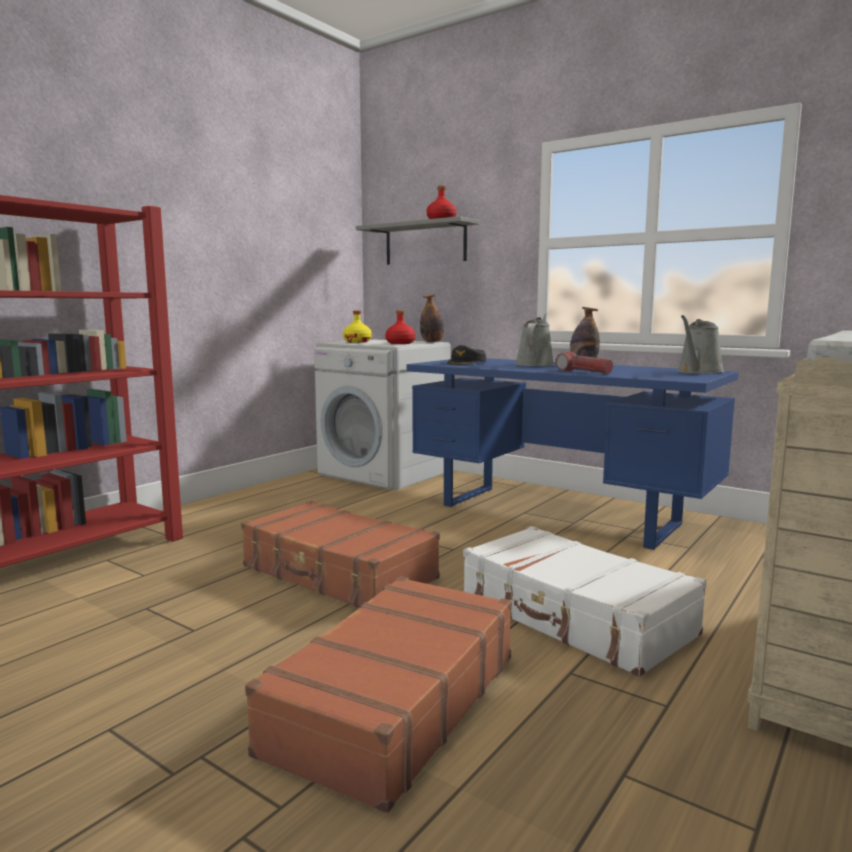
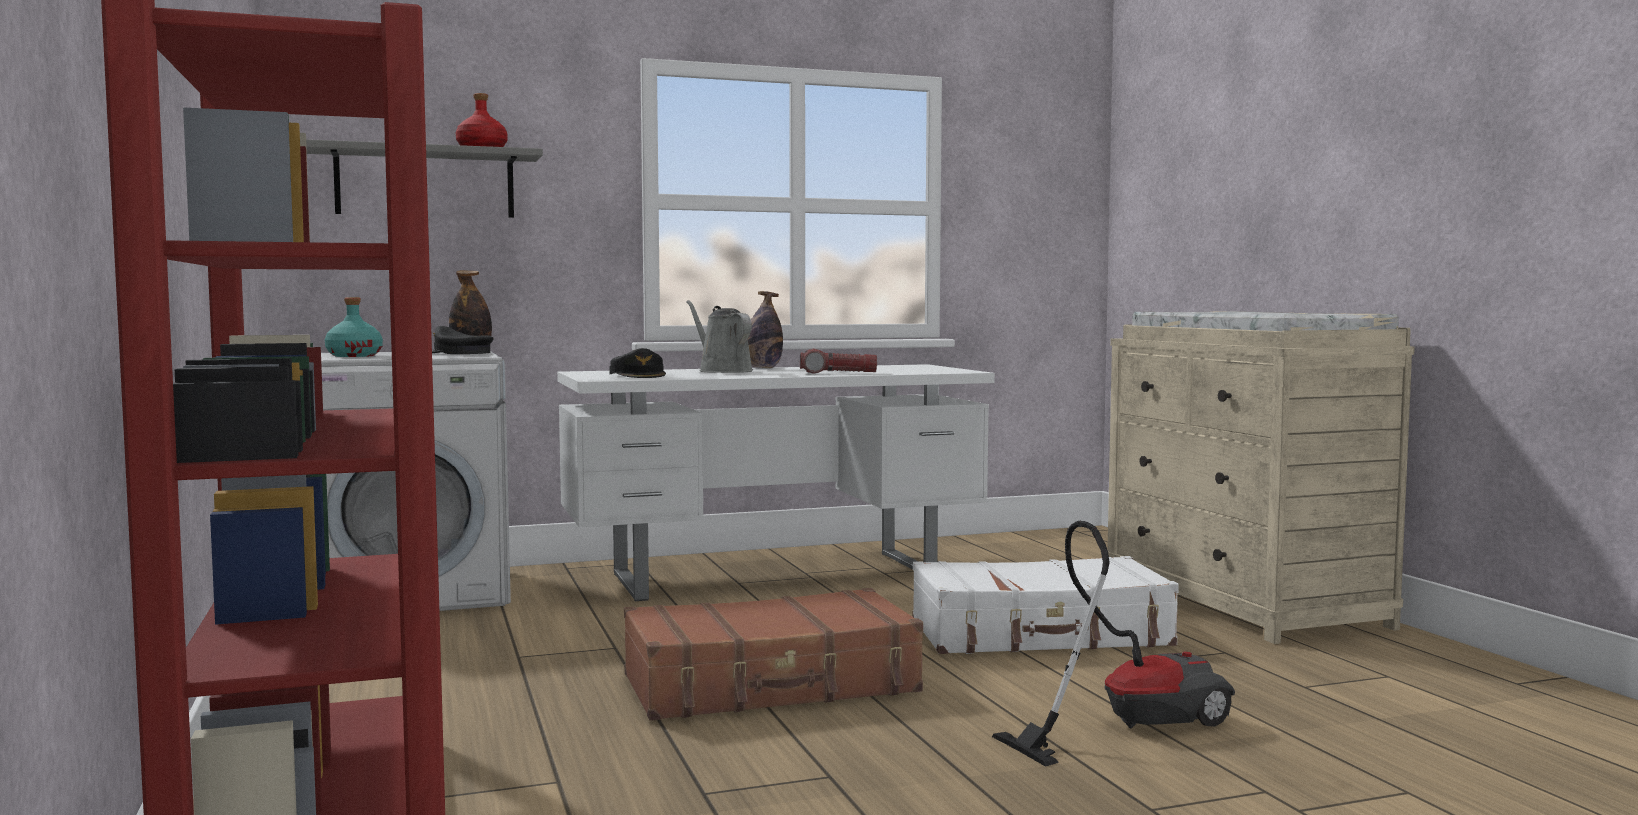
camera: 55 degrees left, 5 degrees down
(357, 342) = (354, 356): yellow bottle -> turquoise bottle
(393, 703) = (1128, 724): brown suitcase -> vacuum cleaner
(400, 343) = (457, 354): red bottle -> black cap
(558, 514) = (775, 575): blue desk -> white desk
(698, 372) = (913, 366): grey watering can -> none

